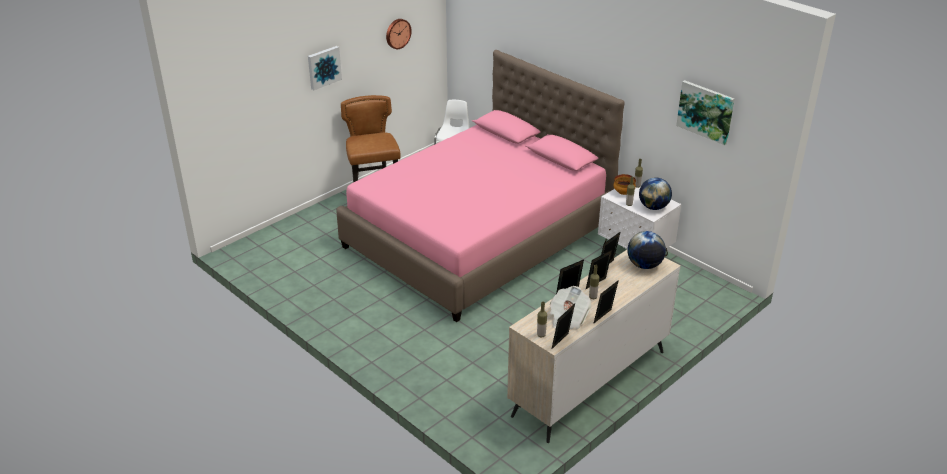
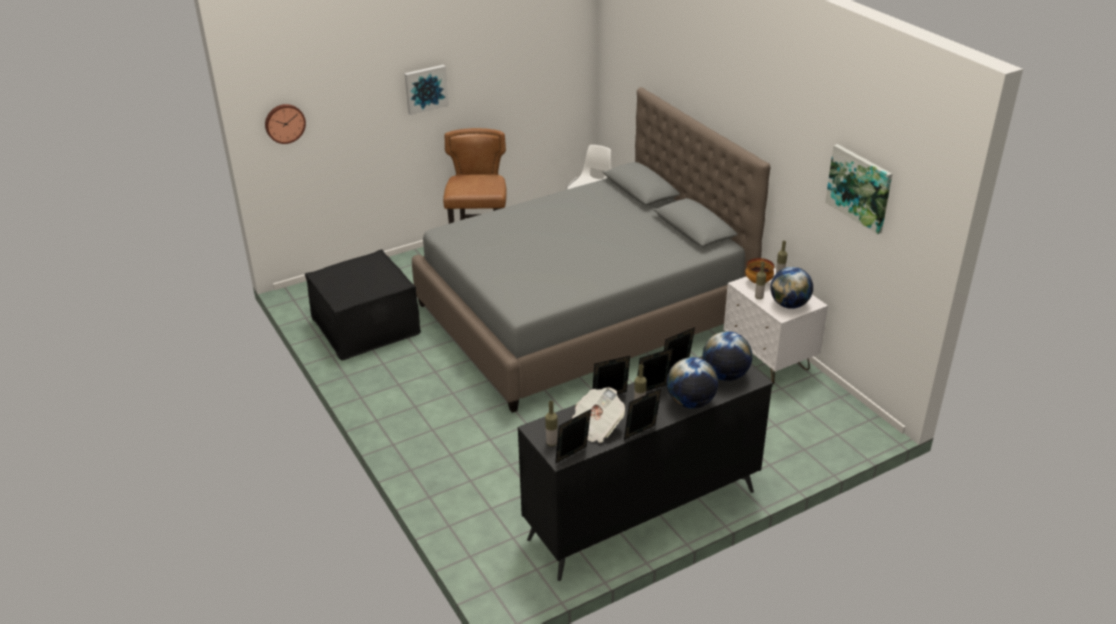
camera: 15 degrees right, 0 degrees up
(305, 272) = (365, 327): none -> black ottoman
(397, 33) = (527, 57): wall clock -> wall clock (284, 123)
(479, 236) = (583, 313): pink bed -> grey bed
(589, 383) = (641, 514): beige dresser -> black dresser
(629, 289) = (690, 402): none -> globe

